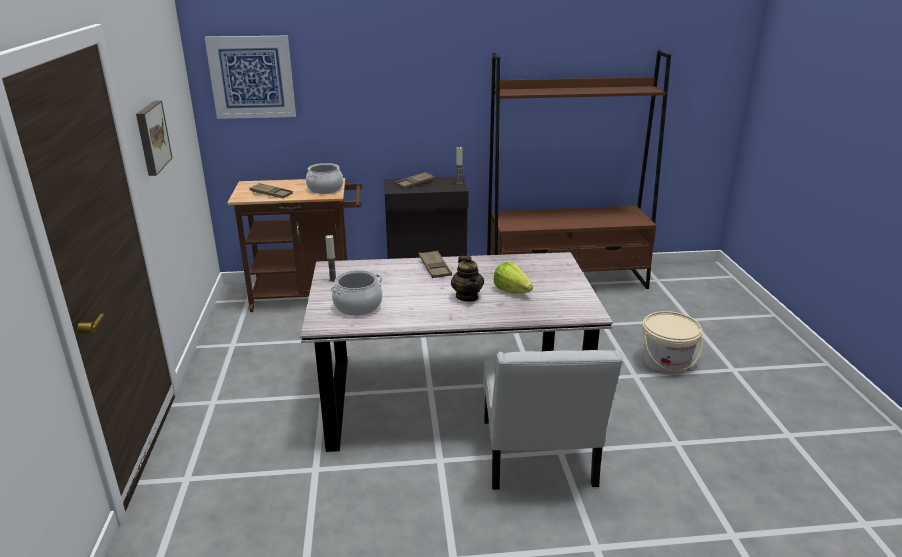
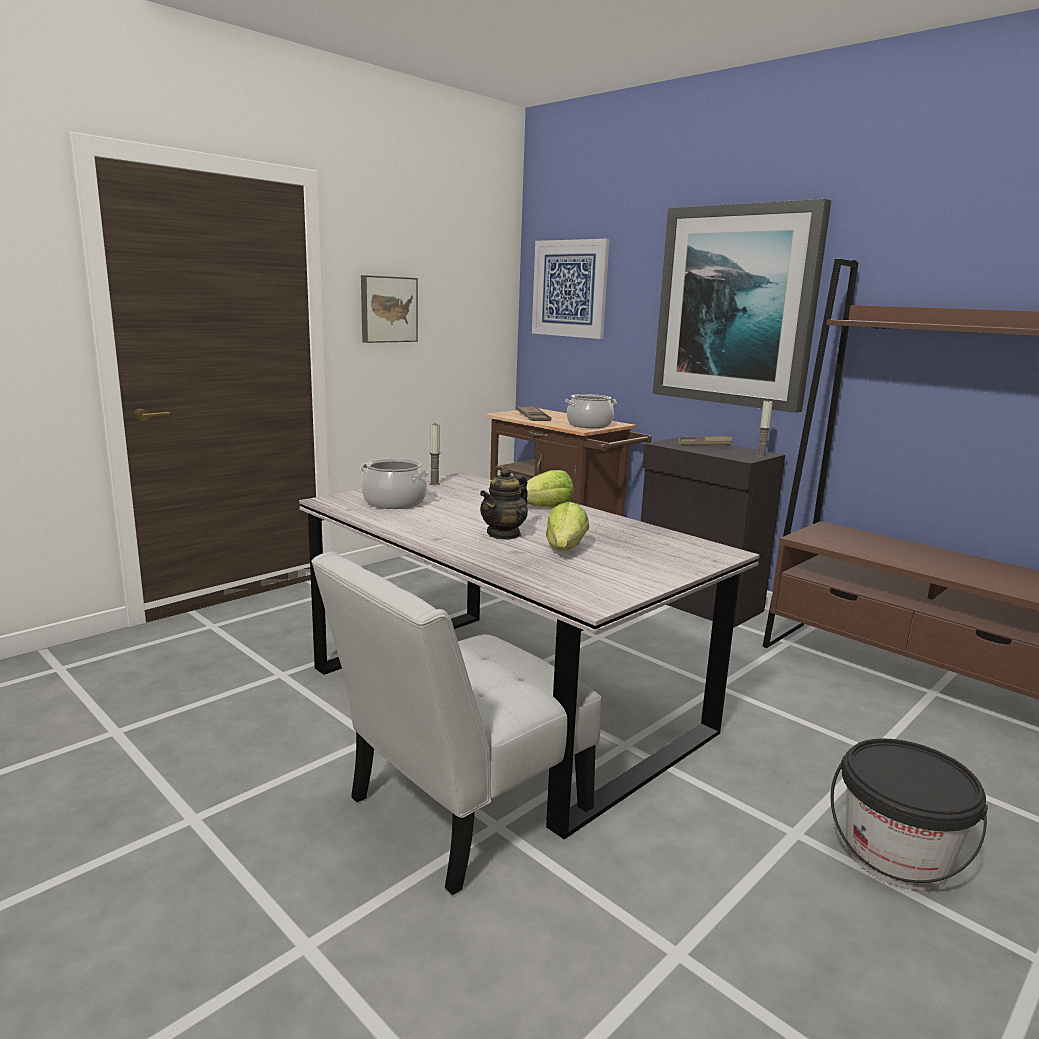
camera: 50 degrees right, 10 degrees down
(411, 84) = (736, 306): none -> picture
(435, 267) = (547, 508): brown tray -> lettuce
(666, 362) = (896, 856): beige bucket -> black bucket

